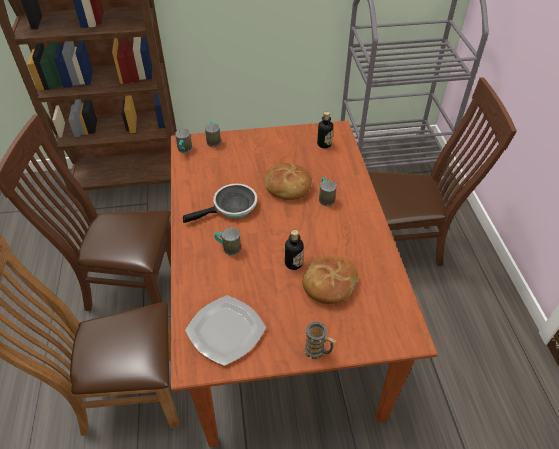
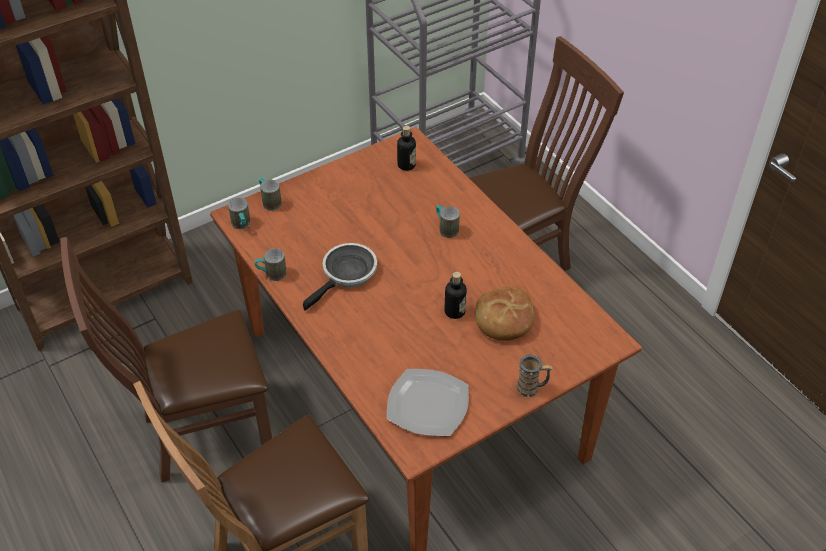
camera: 25 degrees left, 0 degrees up
(228, 248) = (373, 321): mug -> mug (271, 274)
(287, 187) = (396, 230): bread -> none

